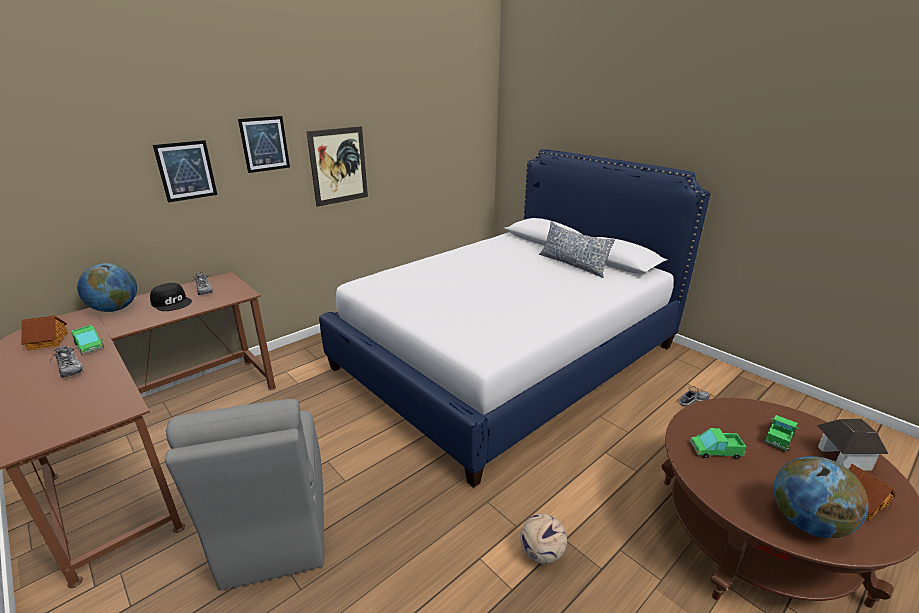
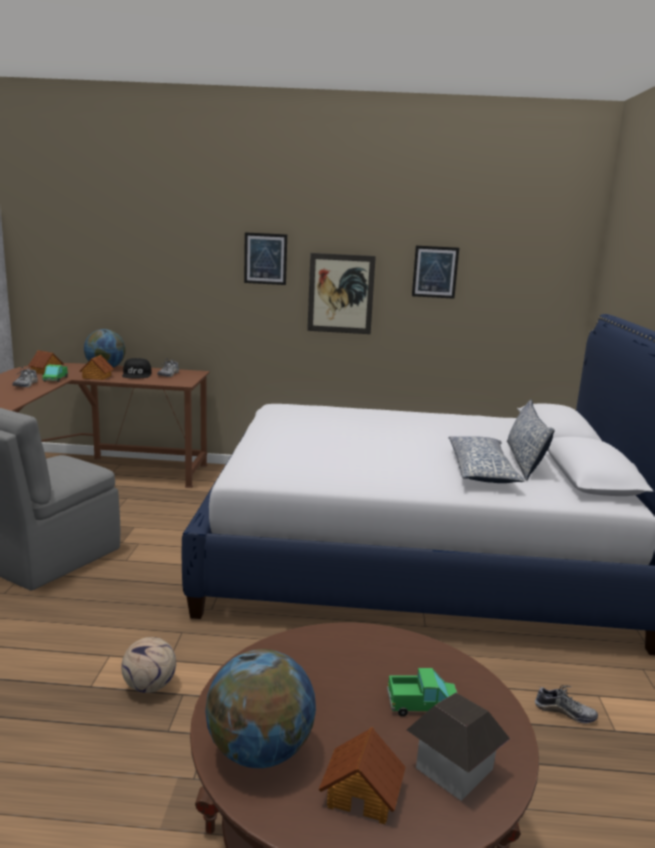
camera: 45 degrees right, 10 degrees down
(134, 323) = (96, 377): none -> toy house
(186, 171) = (192, 271): picture -> picture (435, 272)
(575, 281) = (481, 470): none -> pillow
(715, 451) = (321, 662): toy truck -> none

